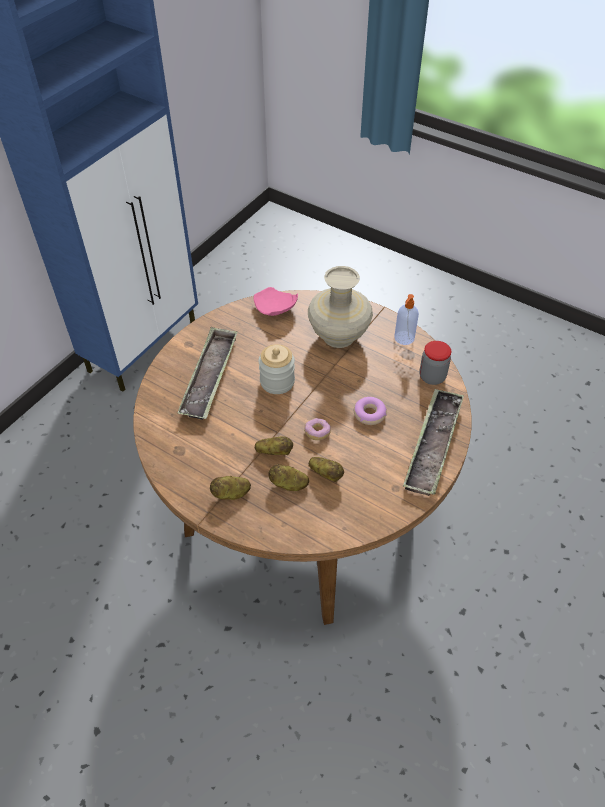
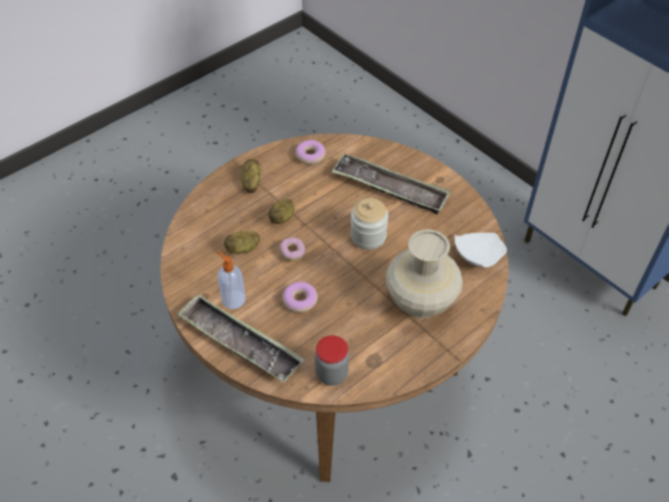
camera: 105 degrees right, 0 degrees up
(176, 450) = (310, 155): none -> donut
(275, 309) = (477, 255): pink plate -> white plate
(288, 484) = (244, 220): potato -> none
(404, 338) = (400, 365): soap dispenser -> soap dispenser (232, 299)

